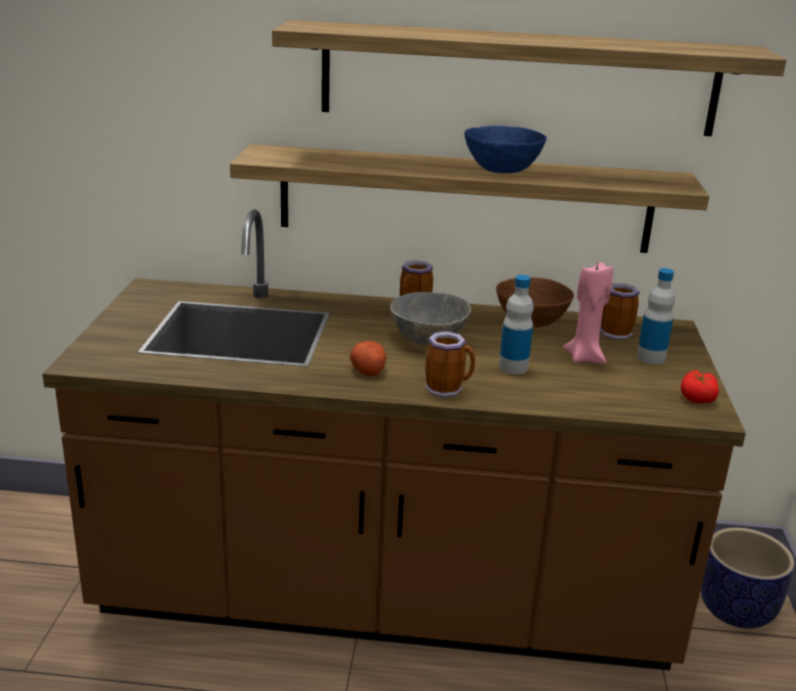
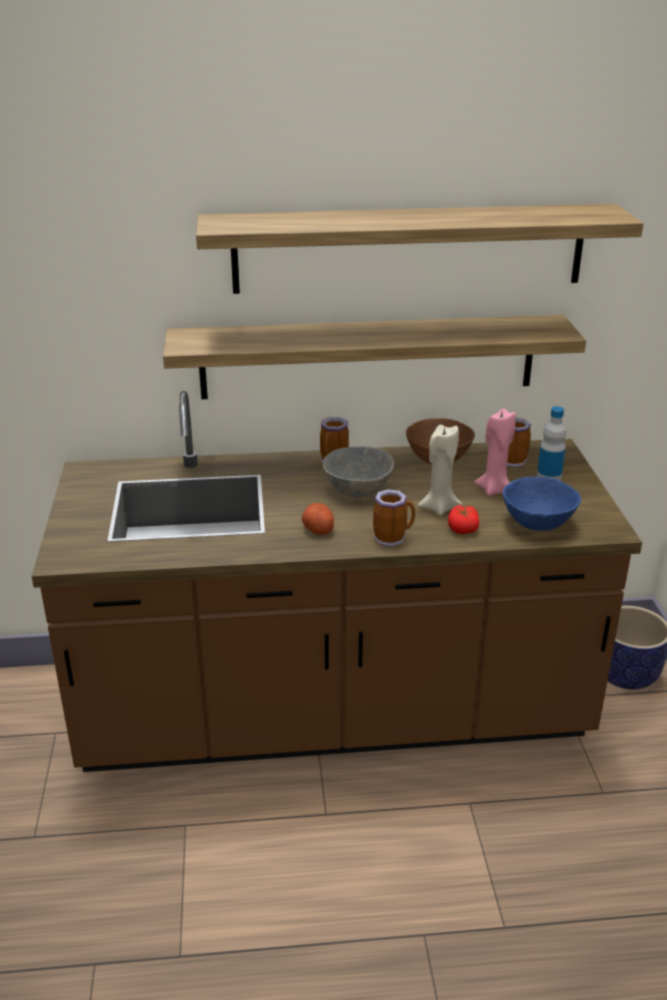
camera: 10 degrees left, 5 degrees up
(502, 170) = (405, 332): blue bowl -> blue bowl (537, 523)
(513, 367) = (439, 508): bottle -> beige candle
(697, 397) = (596, 515): tomato -> tomato (462, 528)

